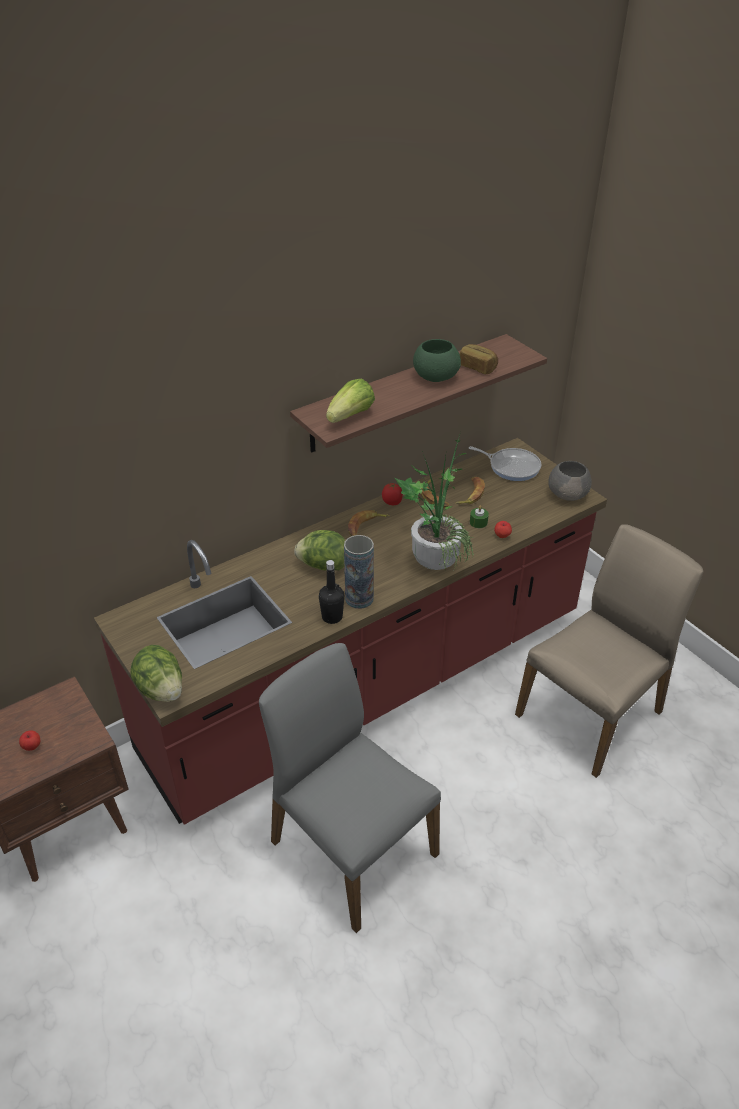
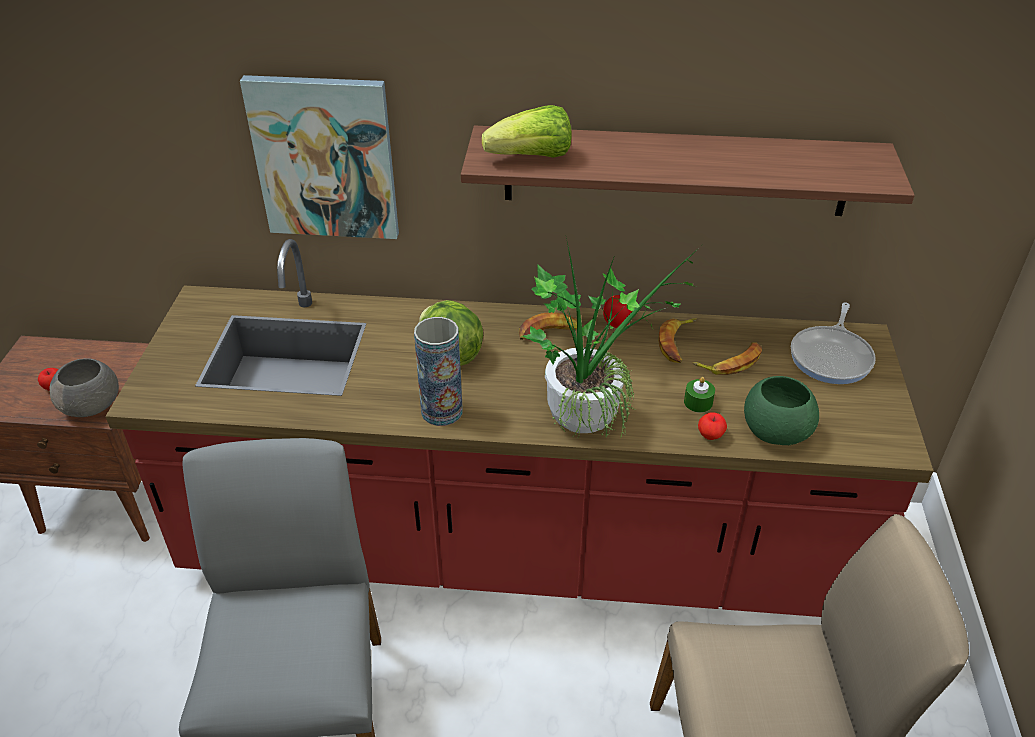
camera: 40 degrees right, 0 degrees up
(161, 689) = (143, 388): lettuce -> none
(194, 473) = (325, 158): none -> picture
(332, 617) = (387, 414): black bottle -> none
(435, 376) = (708, 156): green bowl -> green bowl (775, 430)
(478, 367) = (786, 167): bread -> none
(511, 466) = (832, 357): frying pan -> frying pan turned 45 degrees clockwise
(568, 494) = (876, 432): grey bowl -> grey bowl (92, 405)

